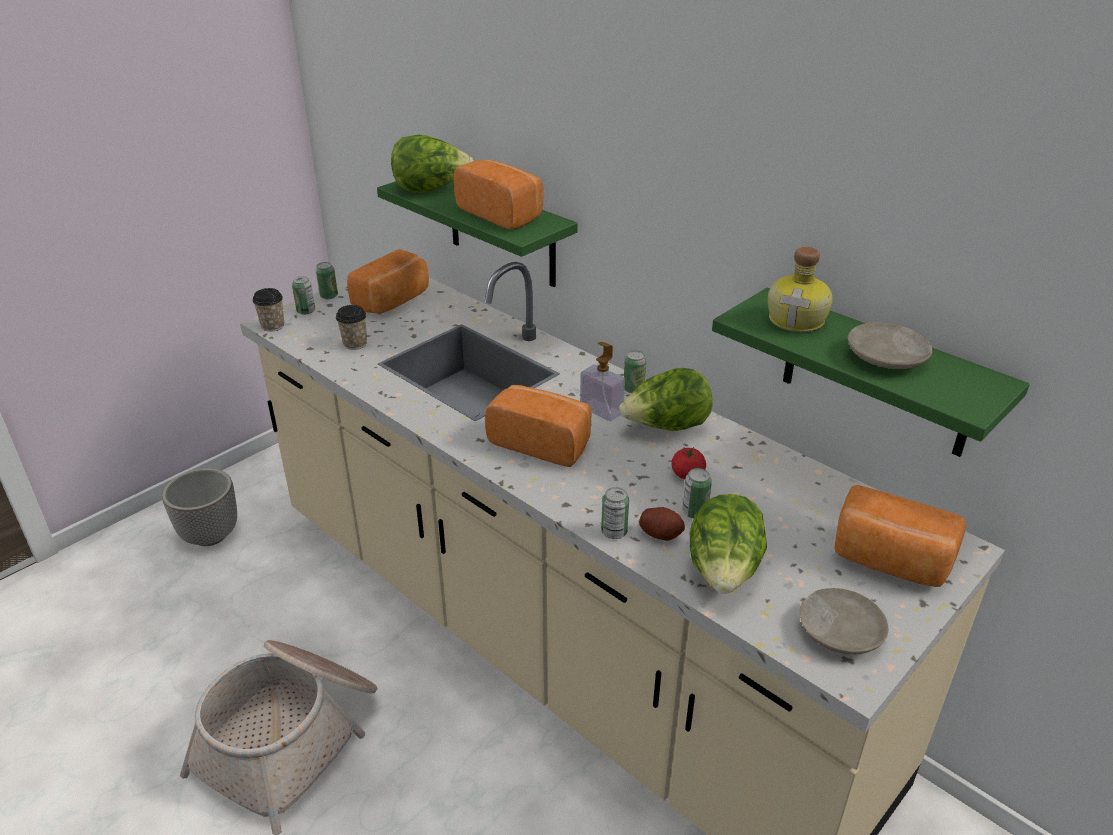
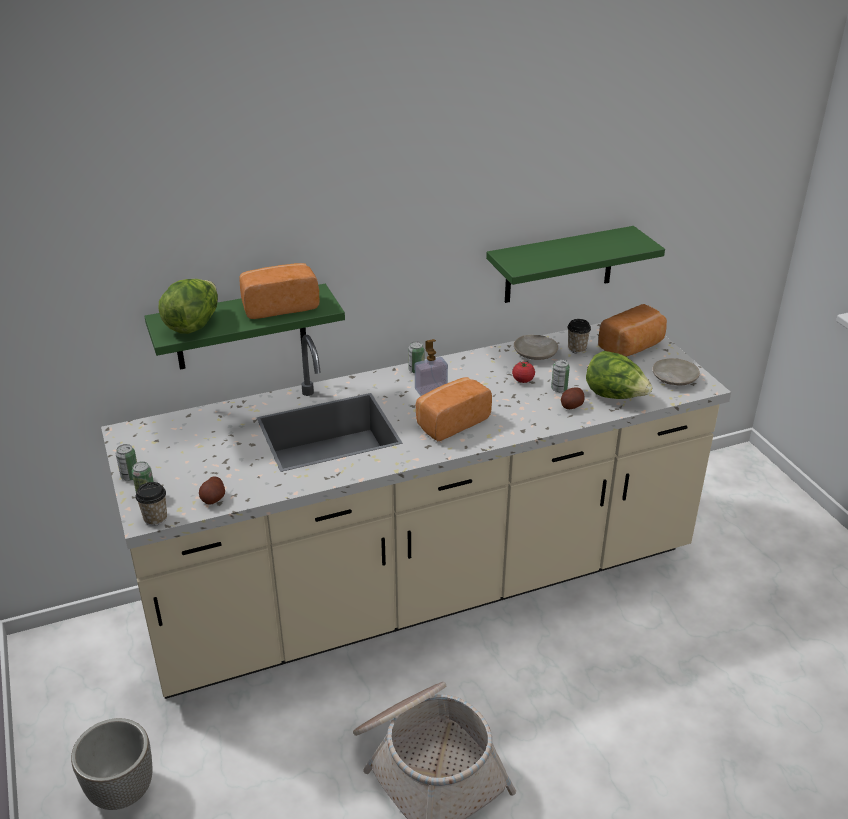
camera: 65 degrees left, 0 degrees up
(314, 343) = (213, 499): none -> potato
(355, 344) = (236, 477): cup -> cup (577, 349)
(394, 301) = (180, 442): bread -> none
(614, 532) = (560, 421): can -> none
(666, 427) = (469, 372): lettuce -> none
(798, 320) = (533, 255): bottle -> none
(887, 358) = (590, 247): beige plate -> beige plate (535, 353)

